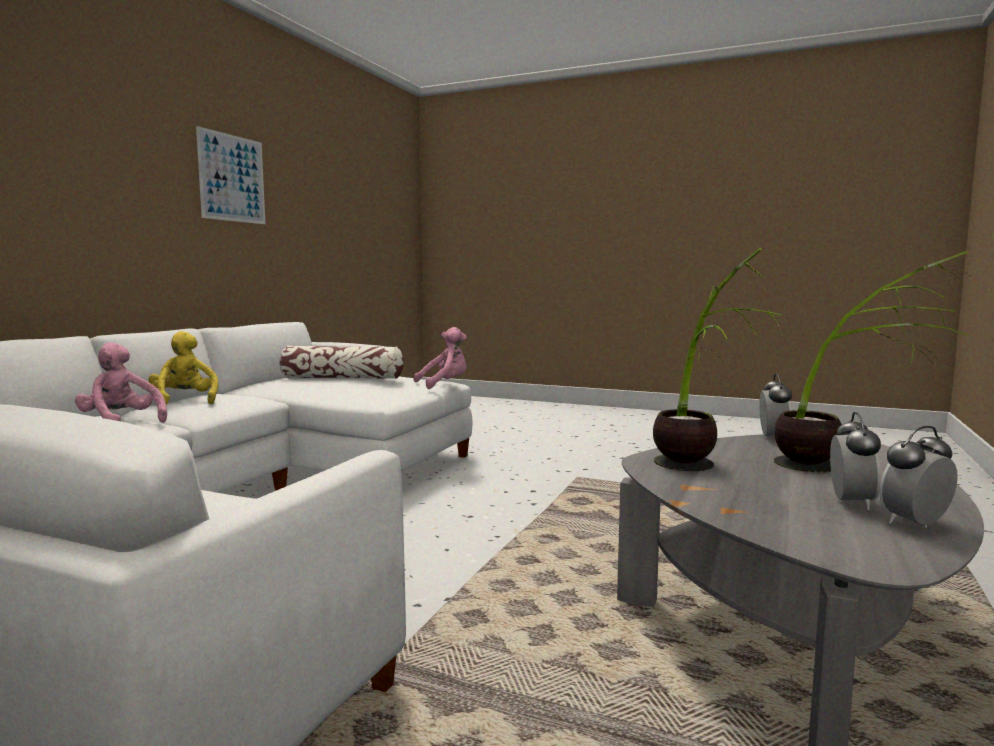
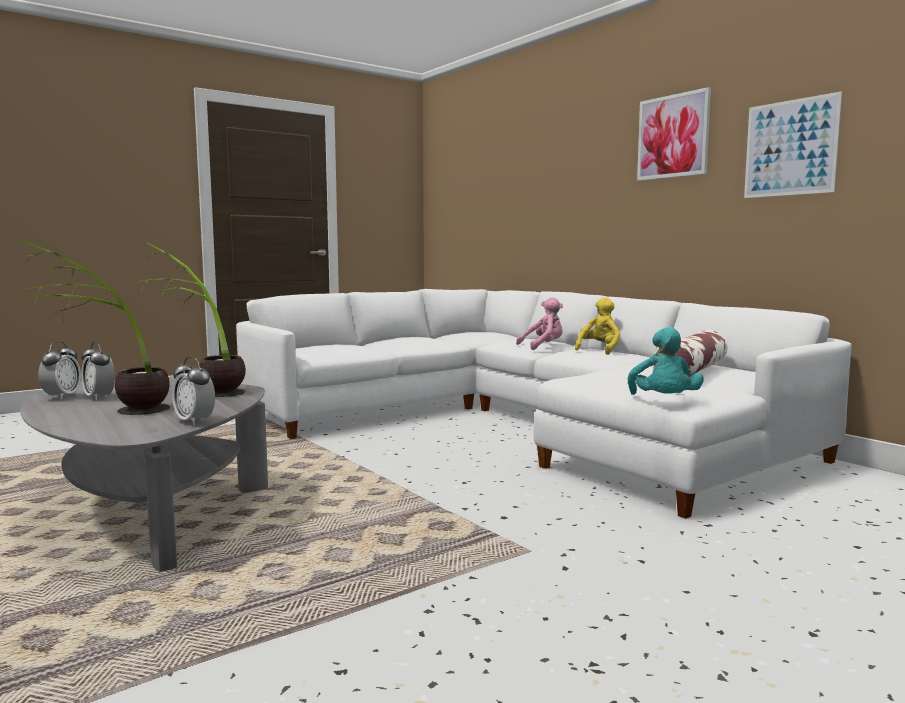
camera: 120 degrees right, 0 degrees up
(113, 124) = (673, 136): none -> picture
(185, 401) = (599, 350): yellow plush toy -> yellow plush toy turned 60 degrees counterclockwise
(444, 384) = (664, 401): pink plush toy -> turquoise plush toy

